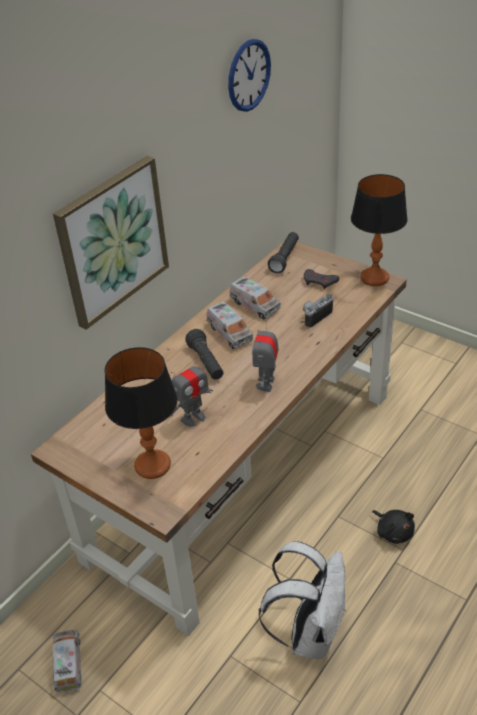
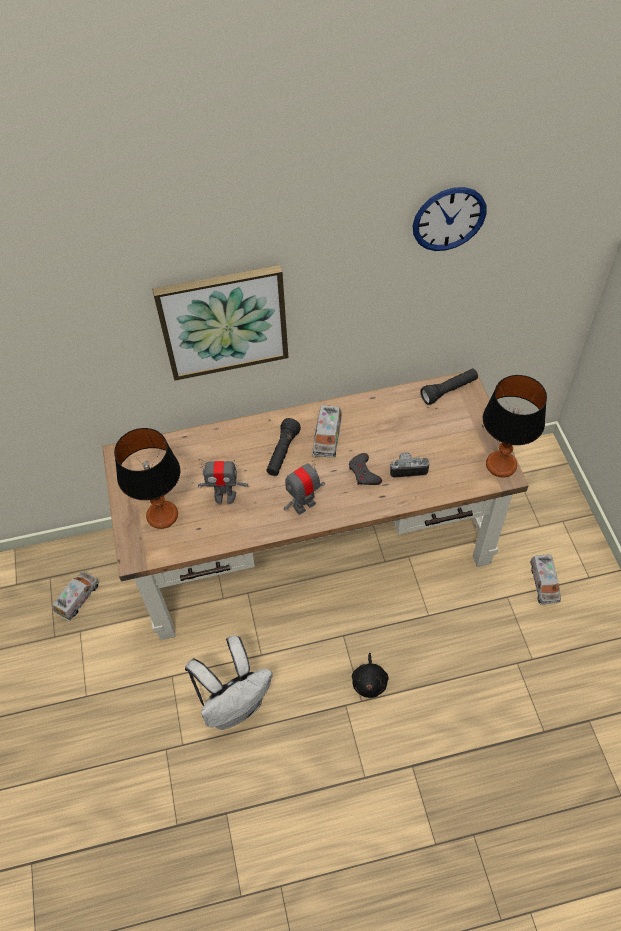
camera: 40 degrees right, 15 degrees up
(255, 305) = (373, 423): toy truck -> toy truck (544, 583)
(319, 281) = (450, 436): grey game controller -> grey game controller (364, 473)

